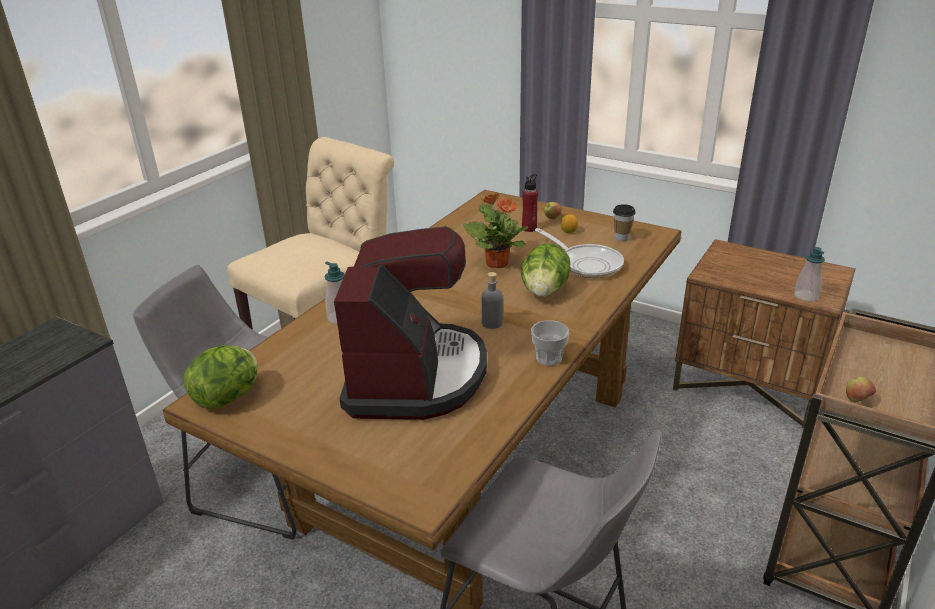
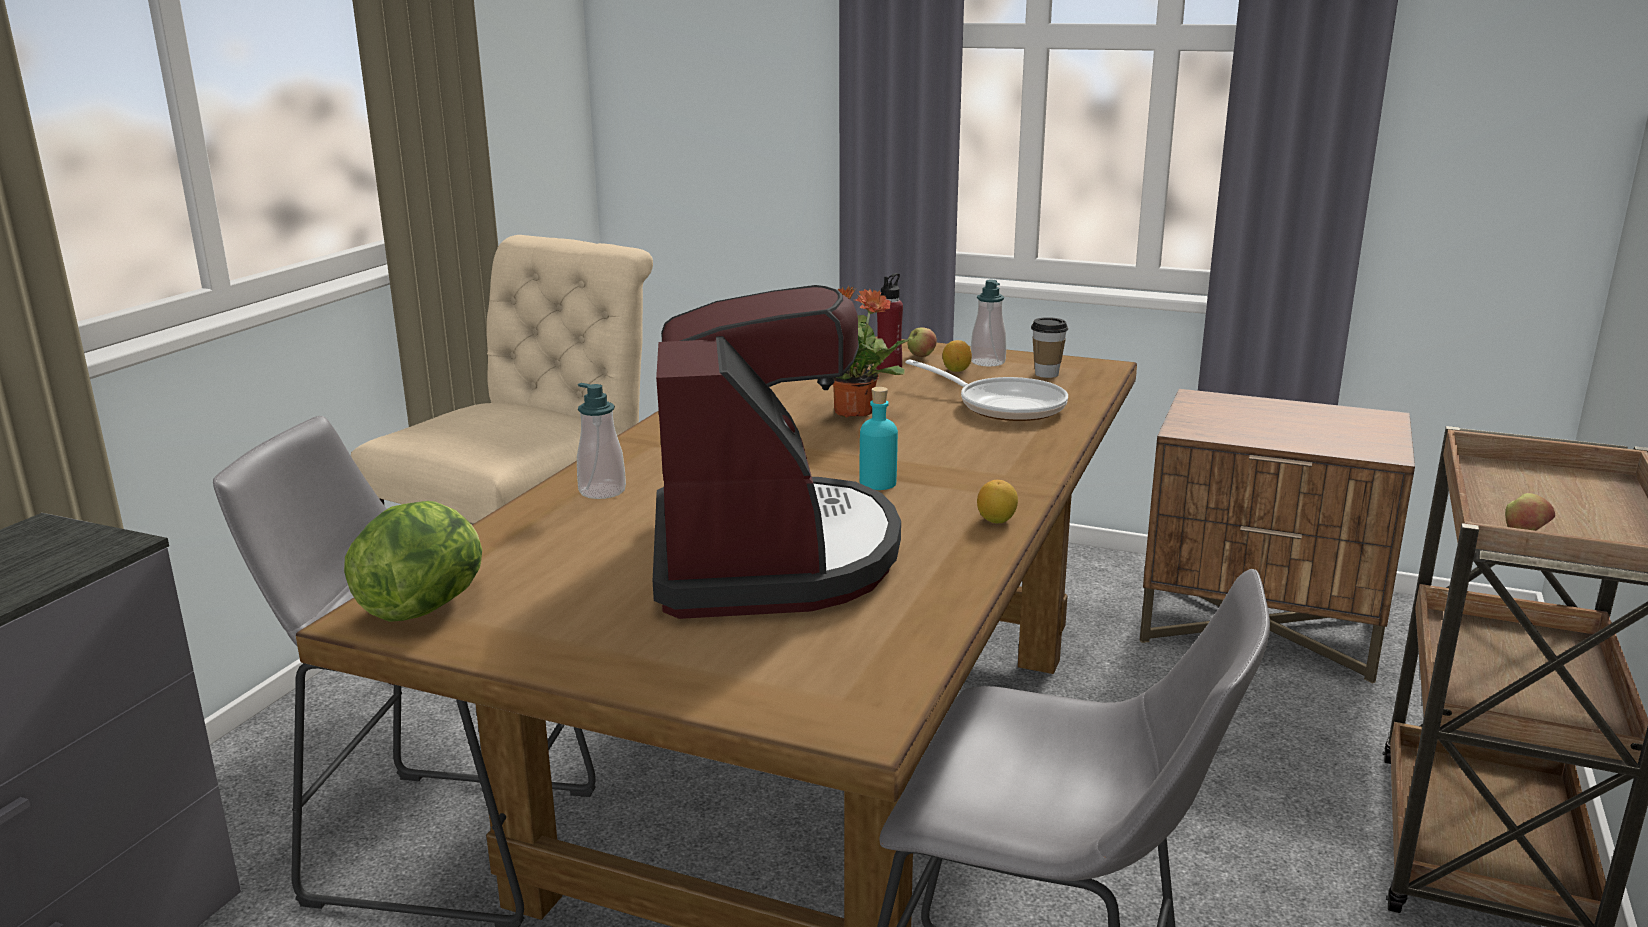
camera: 10 degrees left, 10 degrees down
(492, 323) = (878, 483): grey bottle -> turquoise bottle
(544, 291) = (950, 441): lettuce -> none
(549, 358) = (996, 520): cup -> lemon
(806, 296) = (1352, 448): soap dispenser -> soap dispenser (987, 362)

